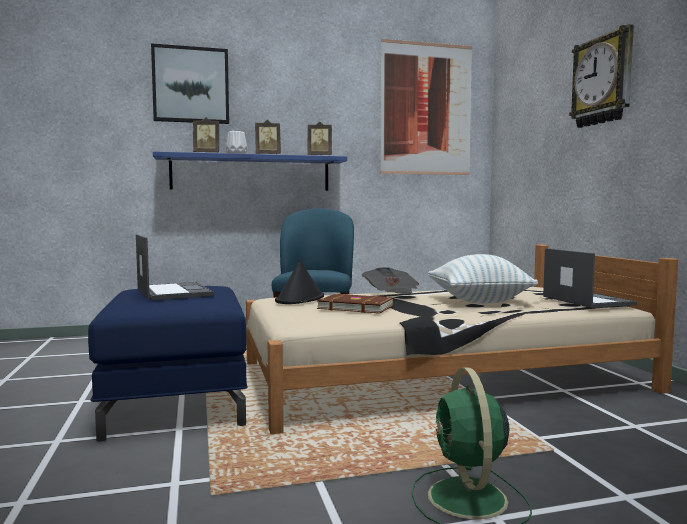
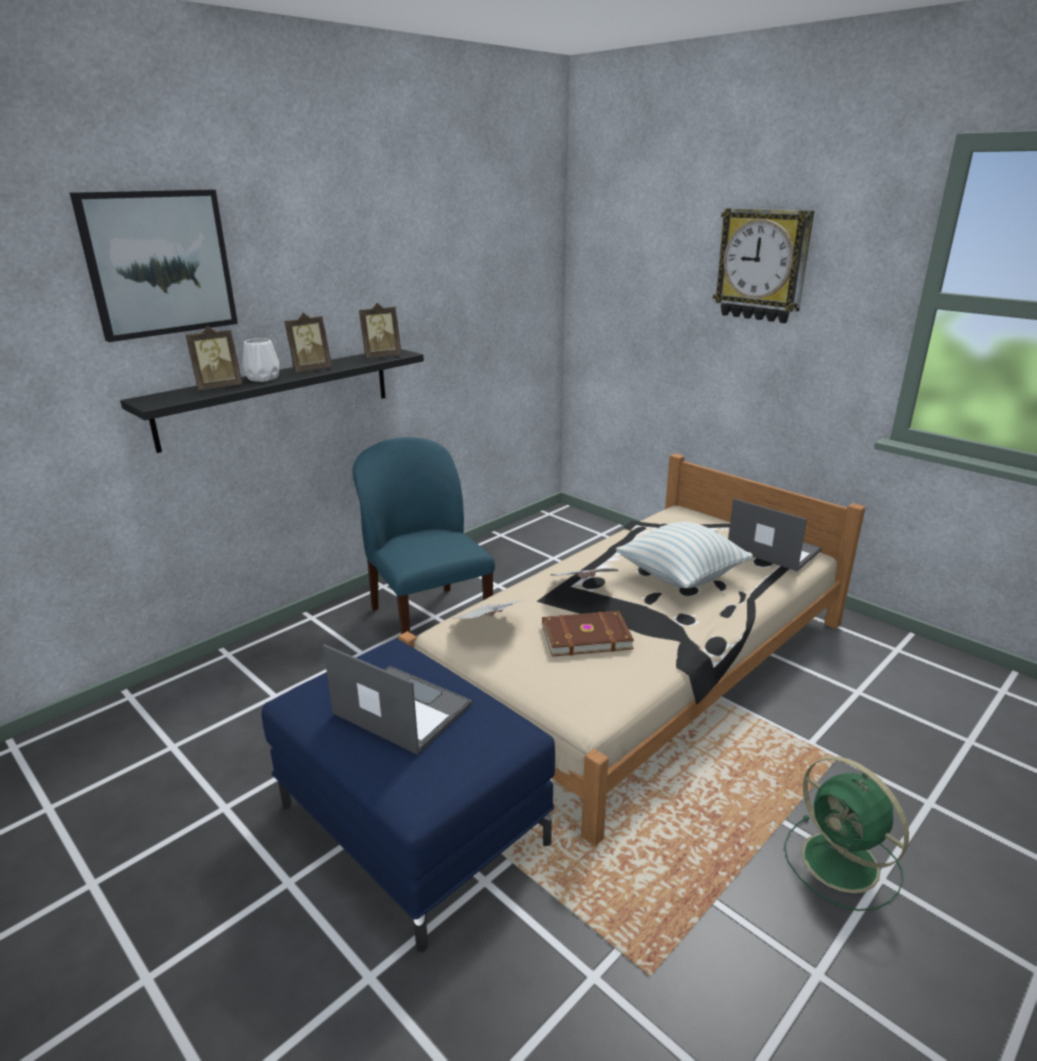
camera: 30 degrees left, 20 degrees up
(251, 173) = (278, 396): blue shelf -> black shelf
(300, 299) = (489, 627): black hat -> newspaper
(426, 109) = (495, 251): picture -> none

